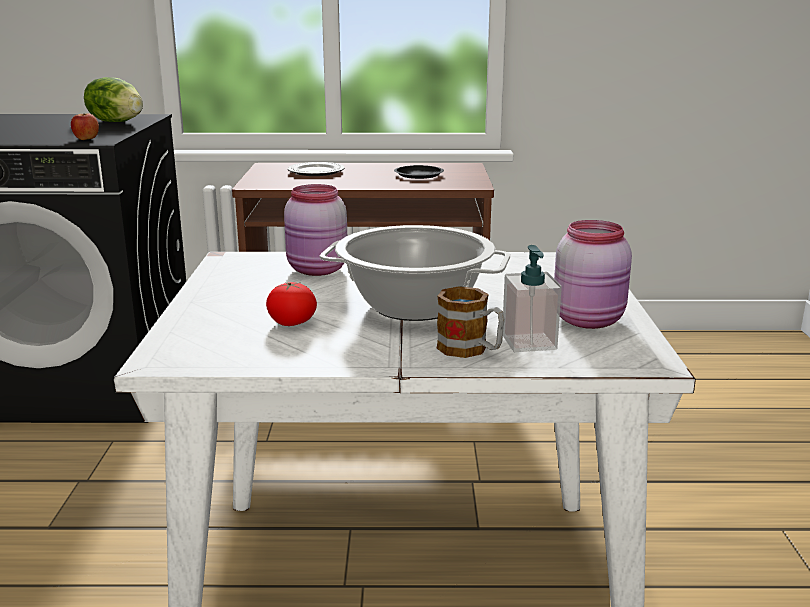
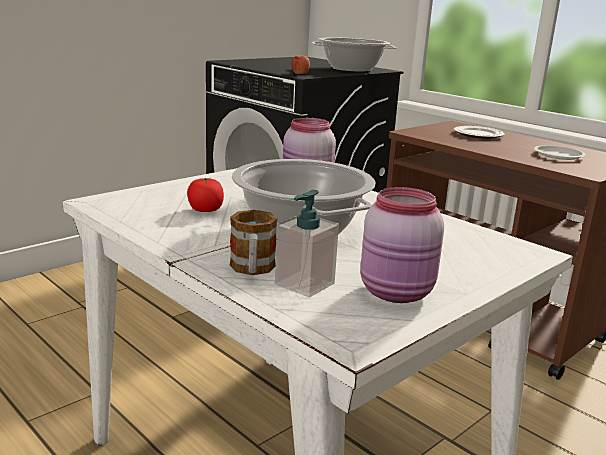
camera: 45 degrees right, 0 degrees up
(117, 122) = (352, 69): lettuce -> cooking pot
(419, 175) = (559, 155): black plate -> white plate

